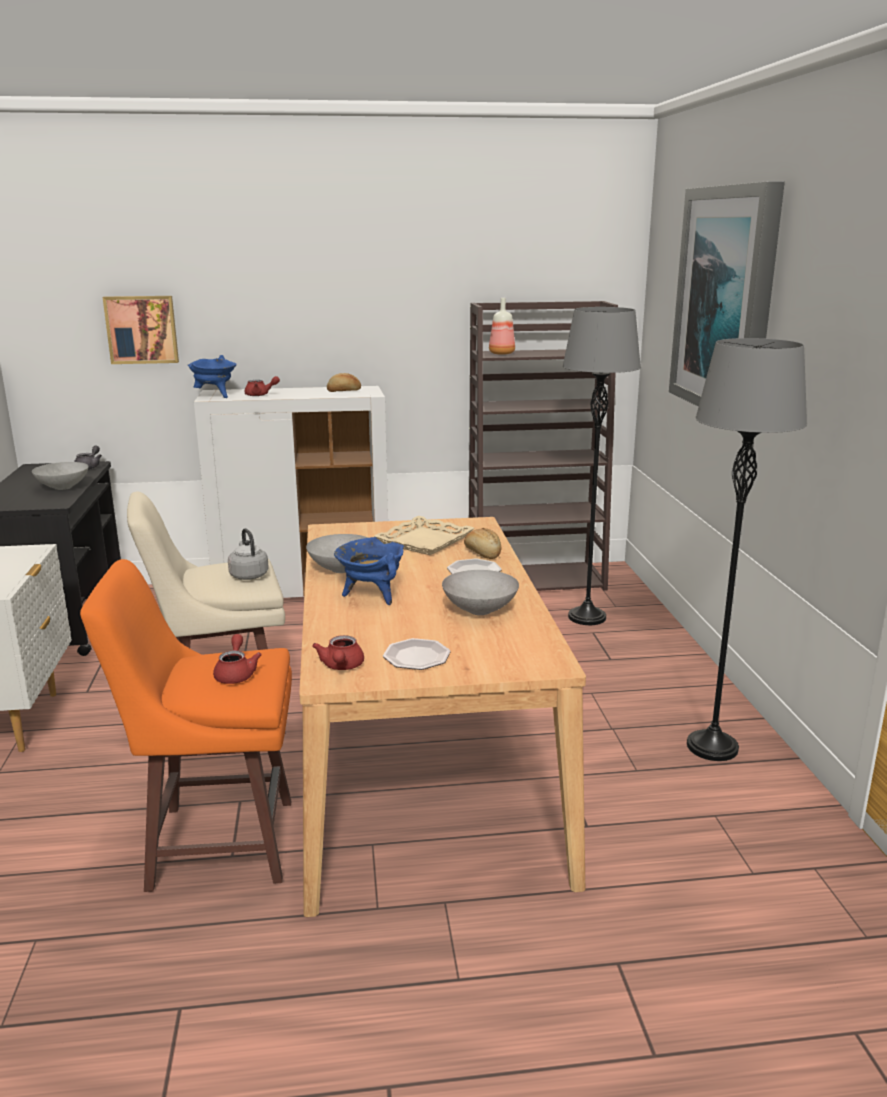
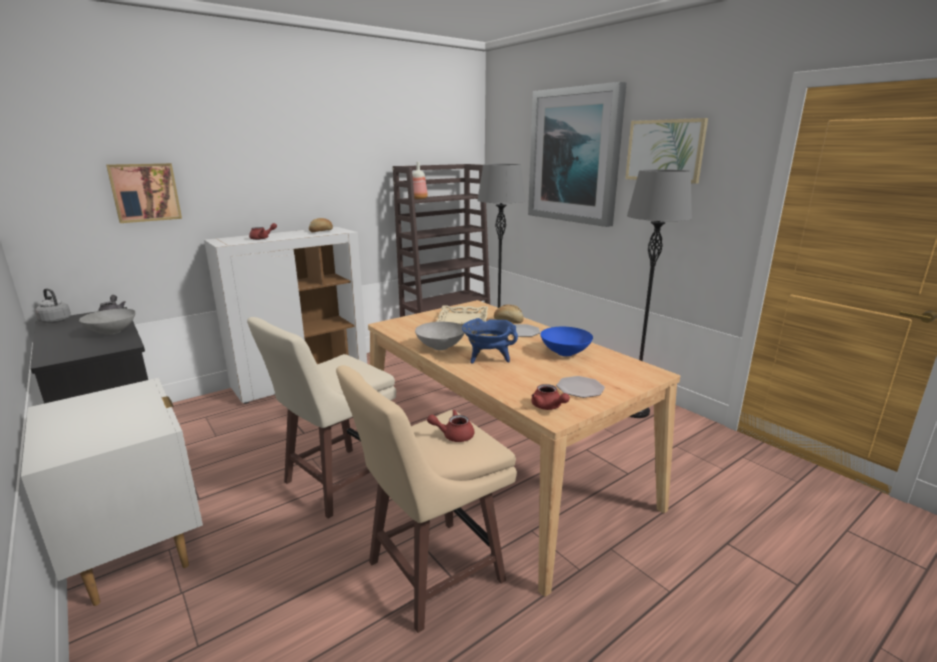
camera: 30 degrees left, 0 degrees up
(215, 396) = (226, 242): blue cooking pot -> none
(217, 843) = (431, 572): orange stool -> beige stool
(236, 674) = (453, 435): red teapot -> red teapot turned 60 degrees counterclockwise
(248, 575) = (354, 367): grey kettle -> grey kettle (55, 320)
(478, 610) = (564, 353): grey bowl -> blue bowl
(816, 305) = (665, 150): none -> picture

